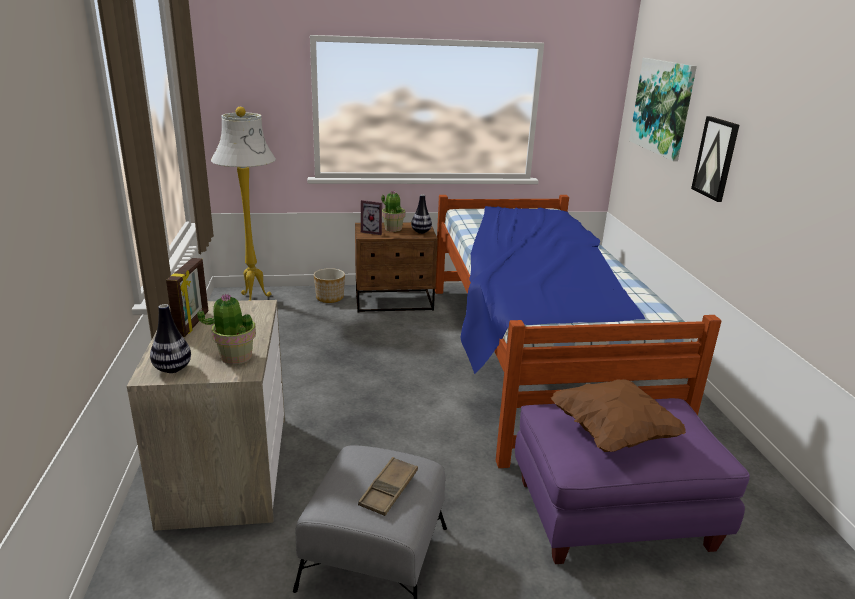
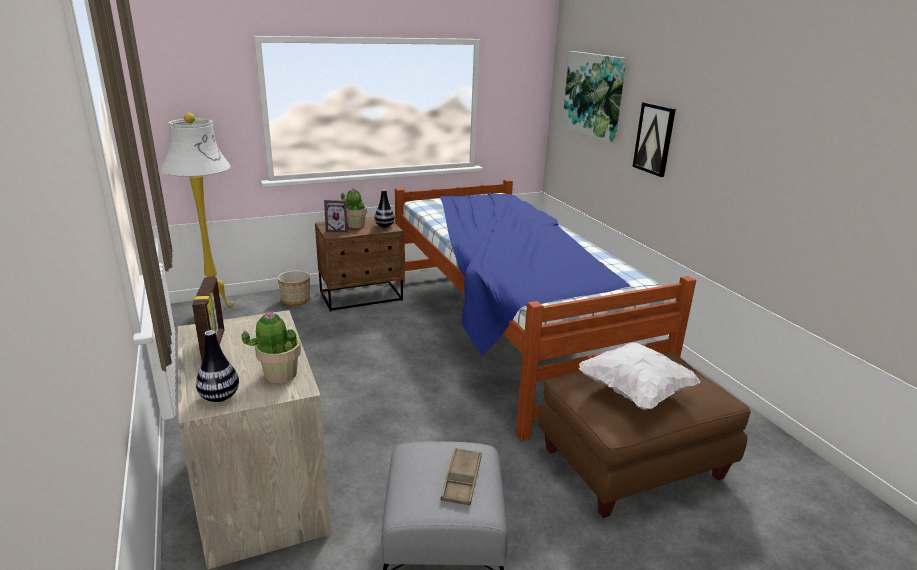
camera: 15 degrees left, 0 degrees up
(612, 433) = (635, 392): brown pillow -> white pillow
(613, 513) = (632, 462): purple ottoman -> brown ottoman

